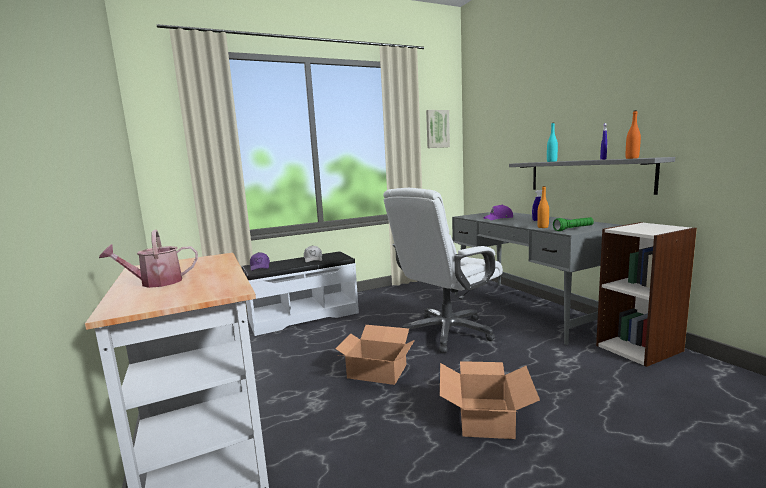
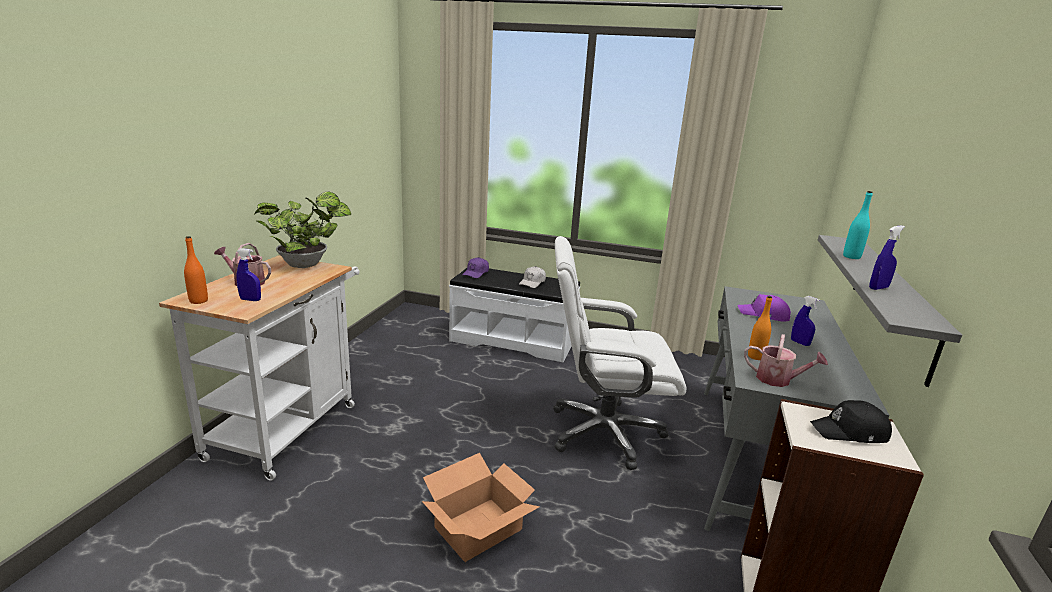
camera: 40 degrees right, 10 degrees up
(185, 261) = (307, 265): none -> potted plant
(208, 286) = (250, 300): none -> blue spray bottle
(377, 371) = (476, 430): cardboard box -> none
(437, 129) = (787, 140): picture -> none
(573, 229) = (778, 380): green flashlight -> watering can
(632, 158) = (895, 306): orange bottle -> orange bottle (198, 301)
(648, 227) = (850, 432): none -> black cap

